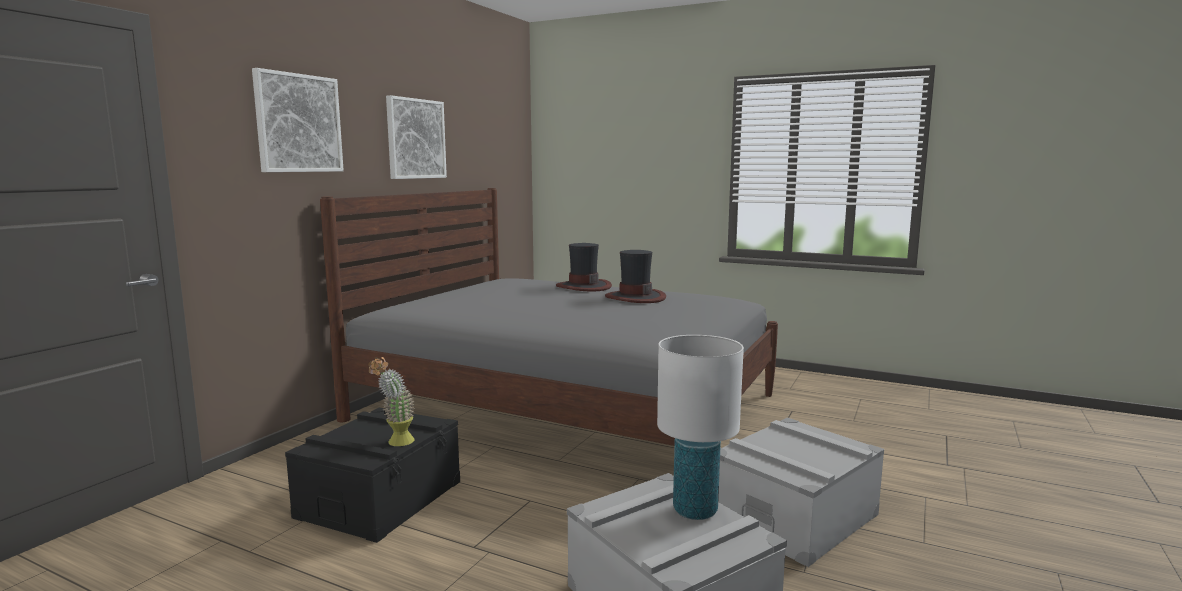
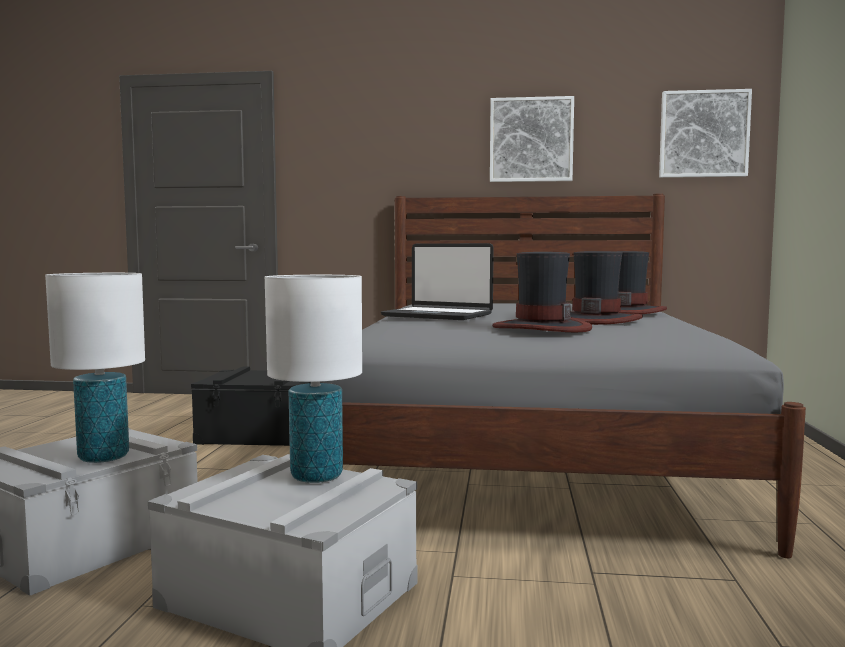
camera: 70 degrees right, 5 degrees down
(298, 123) = (385, 134): picture -> picture (703, 134)
(395, 443) = (244, 381): potted plant -> none
(565, 317) = (438, 315): none -> laptop
(671, 310) = (541, 328): none -> hat
(772, 440) = (316, 476): none -> white table lamp

